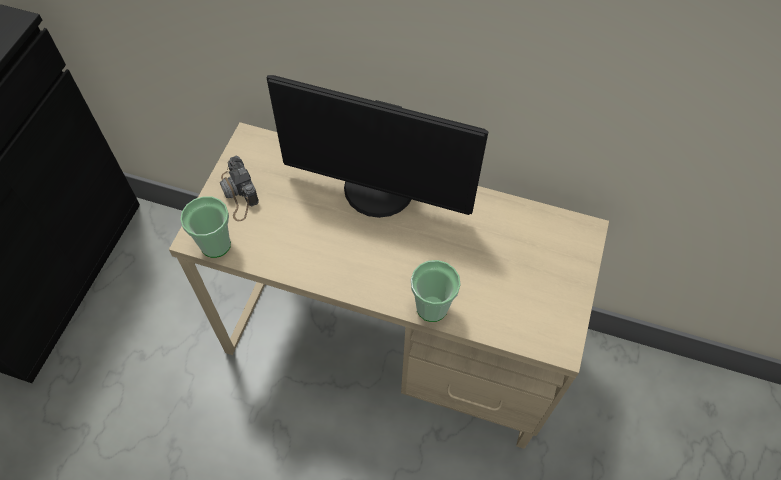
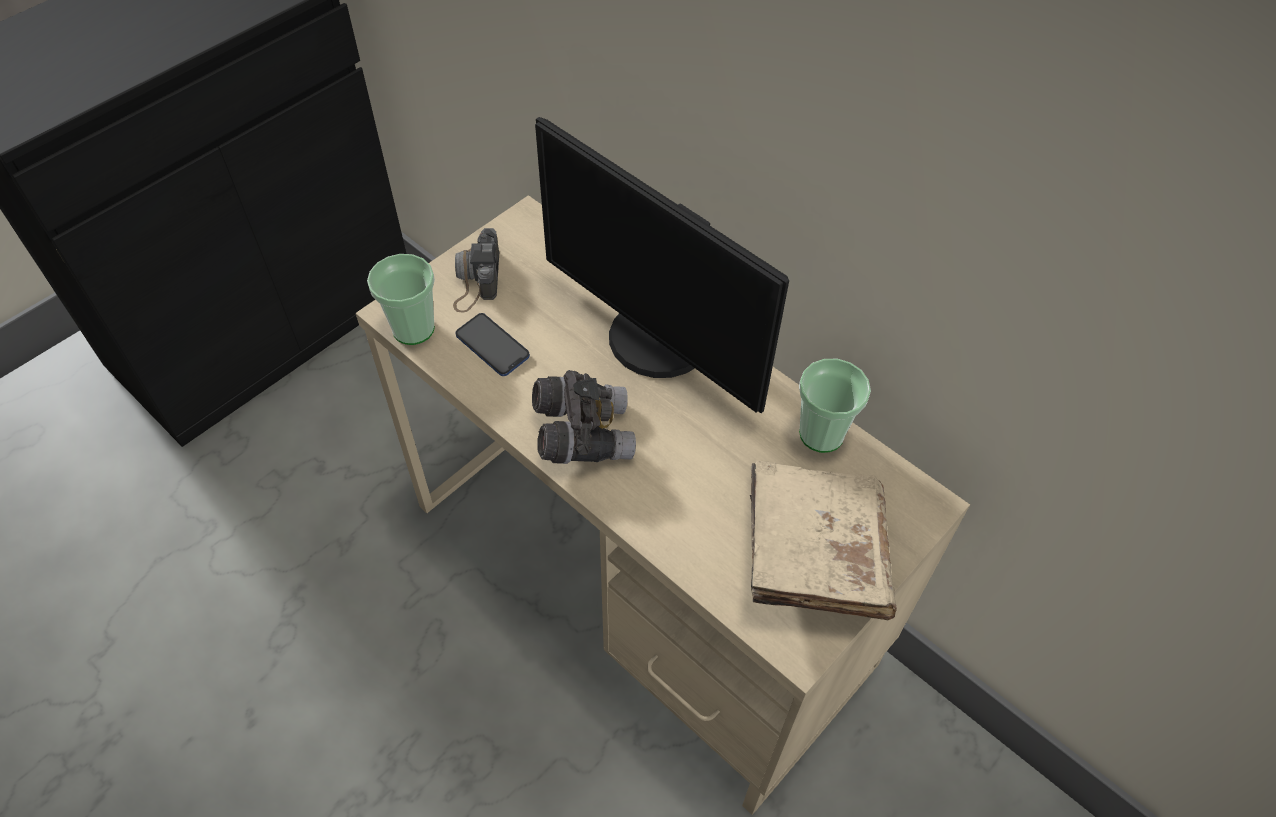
camera: 25 degrees right, 5 degrees down
(275, 235) = (492, 346): none -> phone
(366, 270) = (582, 434): none -> grey binoculars
(432, 307) = (643, 516): cup -> cup (821, 434)
(540, 287) = (813, 553): none -> beige book

